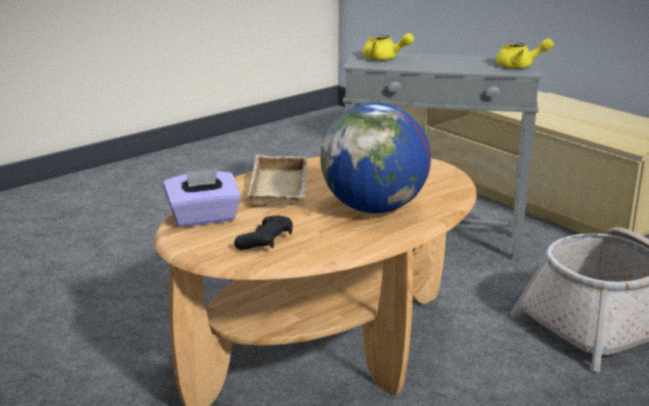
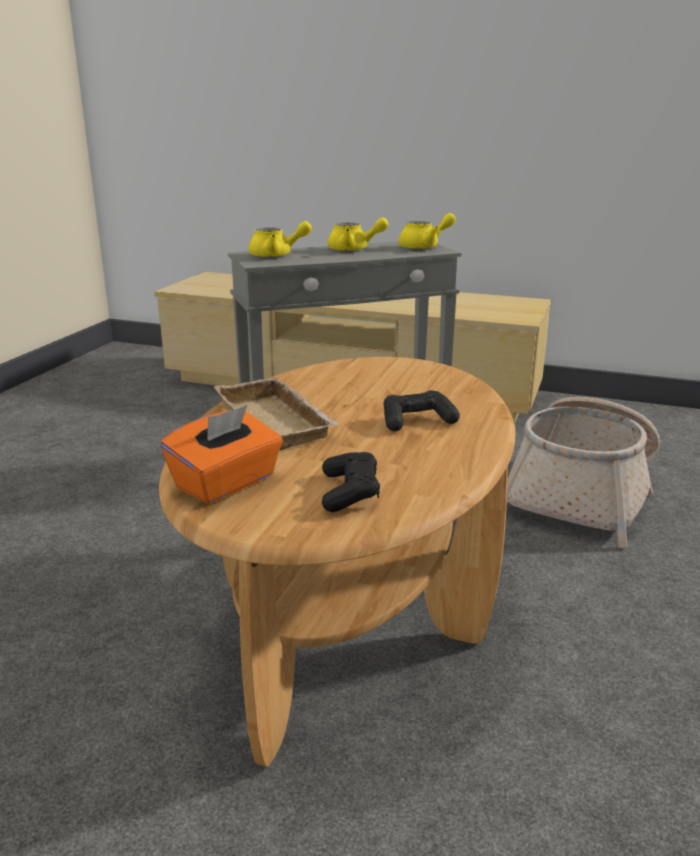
camera: 30 degrees left, 0 degrees up
(203, 218) = (226, 483): purple tissue box -> orange tissue box
(374, 208) = (417, 421): globe -> black game controller
(454, 61) = (354, 249): none -> yellow teapot

